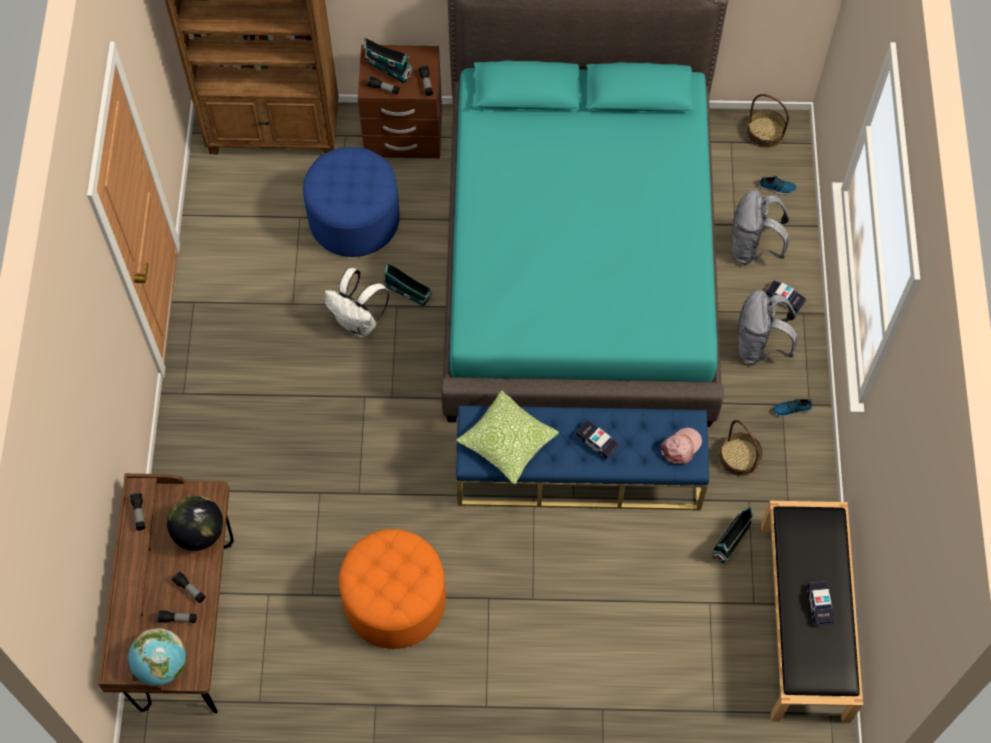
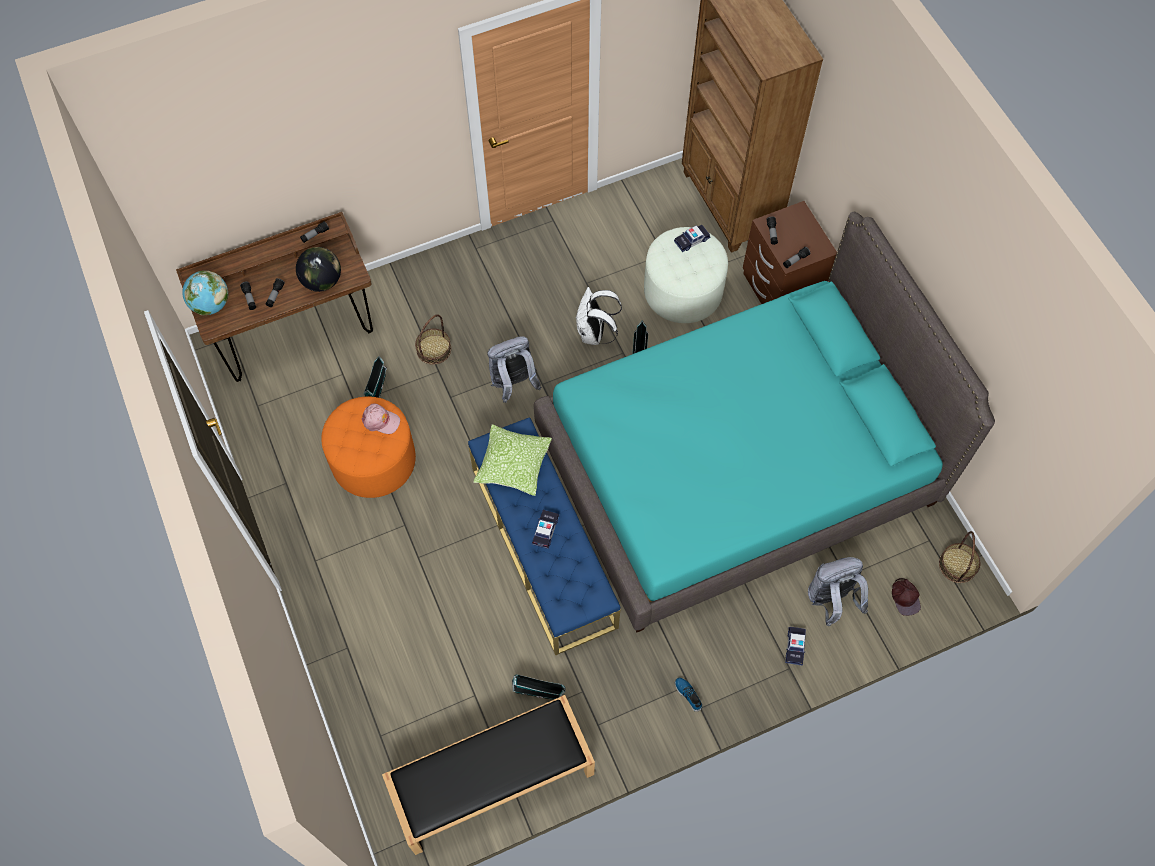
camera: 65 degrees right, 0 degrees up
(354, 219) = (683, 291): blue ottoman -> white ottoman
(388, 68) = (793, 228): toy house -> toy house (376, 389)
(681, 447) = (572, 598): pink cap -> pink cap (381, 421)
(739, 457) = (620, 668): basket -> basket (433, 349)
(759, 346) = (735, 643): grey backpack -> grey backpack (513, 384)
(776, 188) = (905, 597): shoe -> brown cap
(819, 605) = (481, 771): toy car -> toy car (691, 240)

